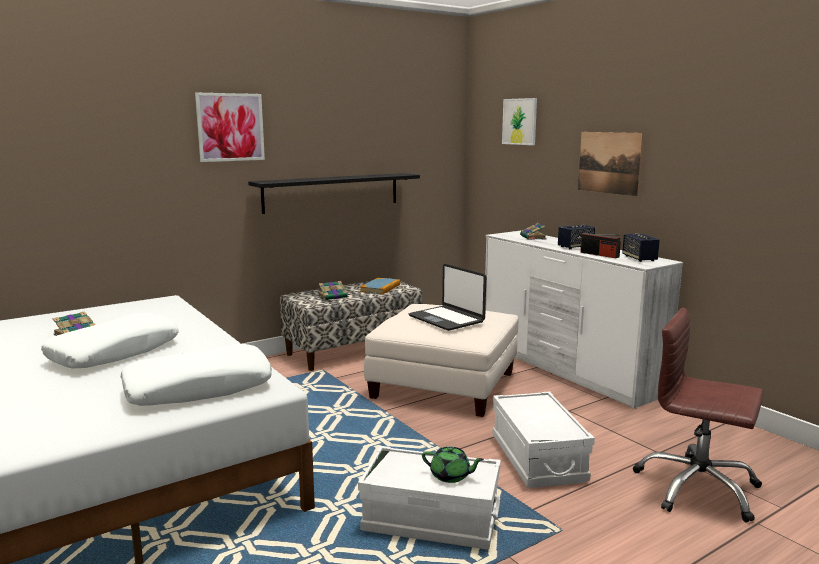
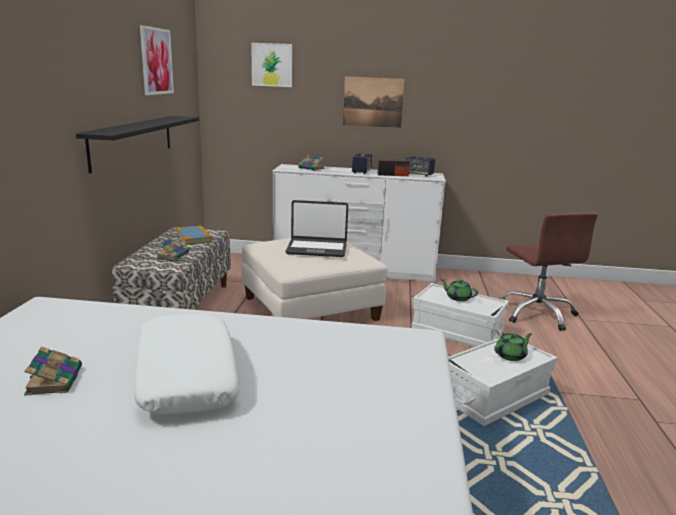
camera: 50 degrees left, 5 degrees up
(199, 388) = (375, 364): white pillow -> none
(230, 127) = (55, 61): picture -> picture (156, 61)
(543, 414) = (458, 298): none -> green teapot
(697, 488) = (537, 313): brown office chair -> brown office chair turned 90 degrees counterclockwise

